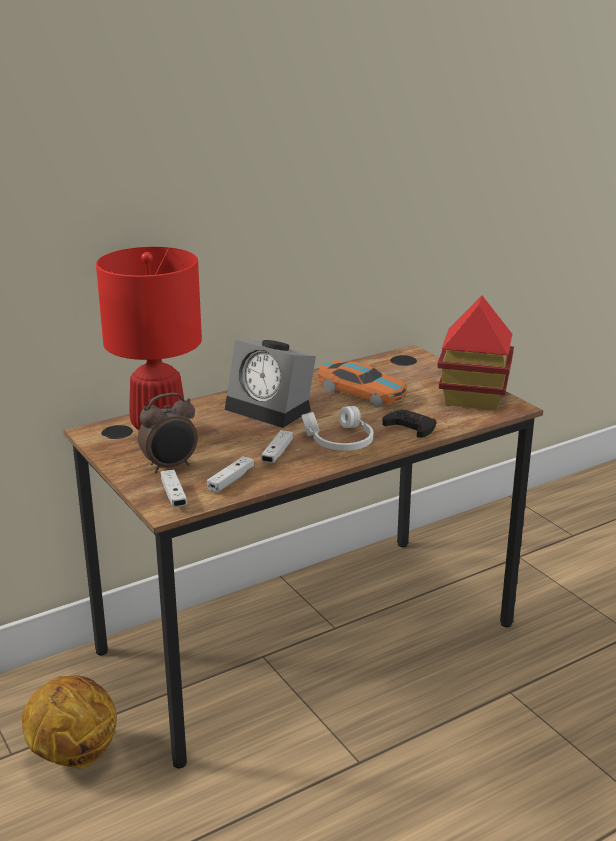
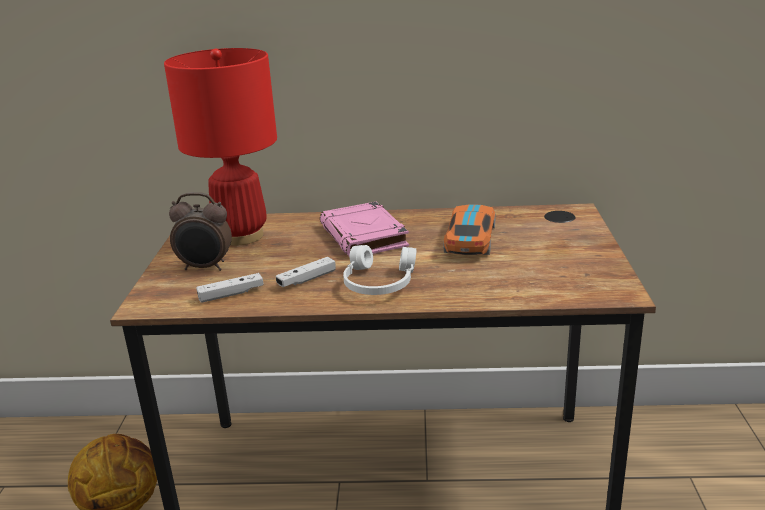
camera: 35 degrees right, 0 degrees up
(174, 495) = (168, 294): white game controller -> none
(272, 409) = (364, 236): alarm clock -> pink book
(362, 393) = (470, 240): toy car -> toy car turned 150 degrees counterclockwise
(410, 427) = (471, 287): black game controller -> none
(472, 398) = (583, 272): toy house -> none

